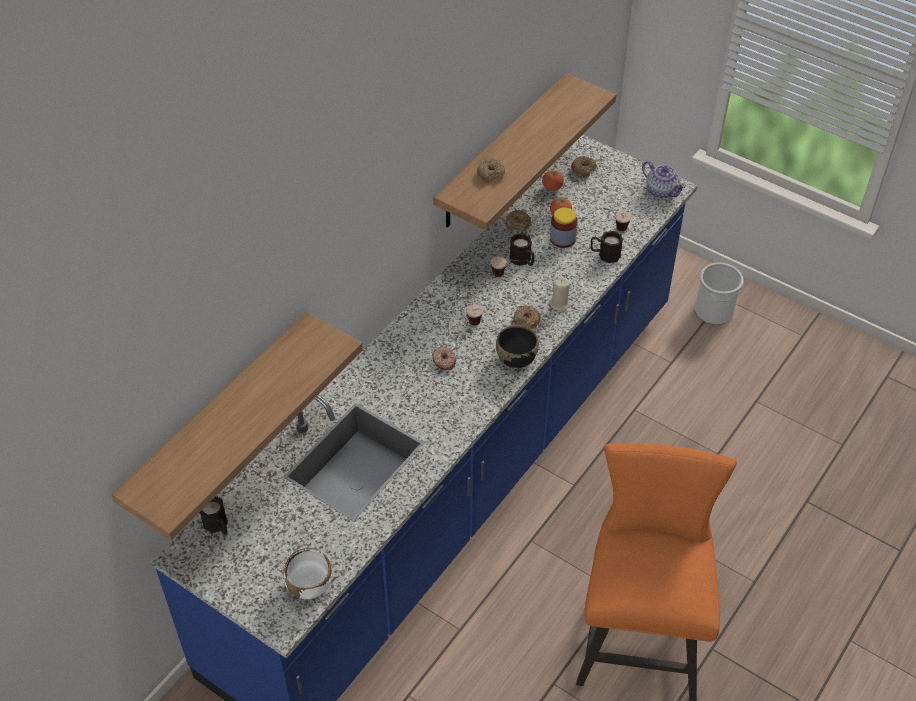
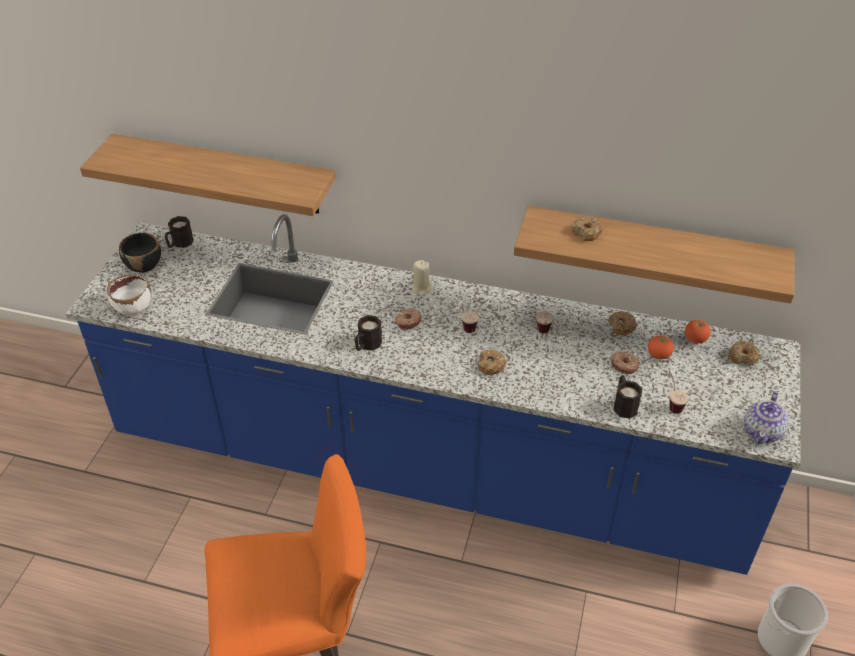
camera: 70 degrees right, 5 degrees down
(516, 358) = (437, 370): black bowl -> black bowl (144, 265)
(523, 261) = (572, 343): black mug -> black mug (367, 345)
(560, 304) = (528, 385): beige candle -> beige candle (421, 288)
(562, 239) = (624, 365): jar -> donut

